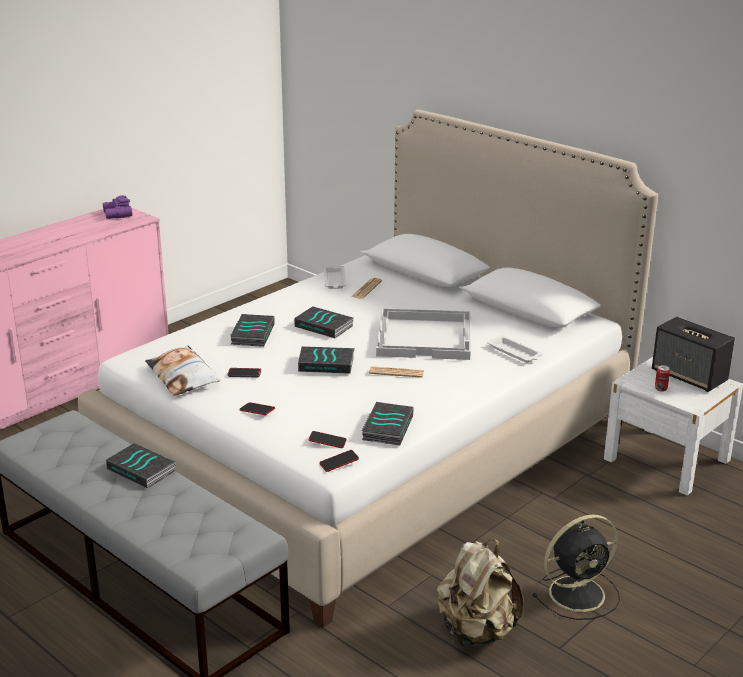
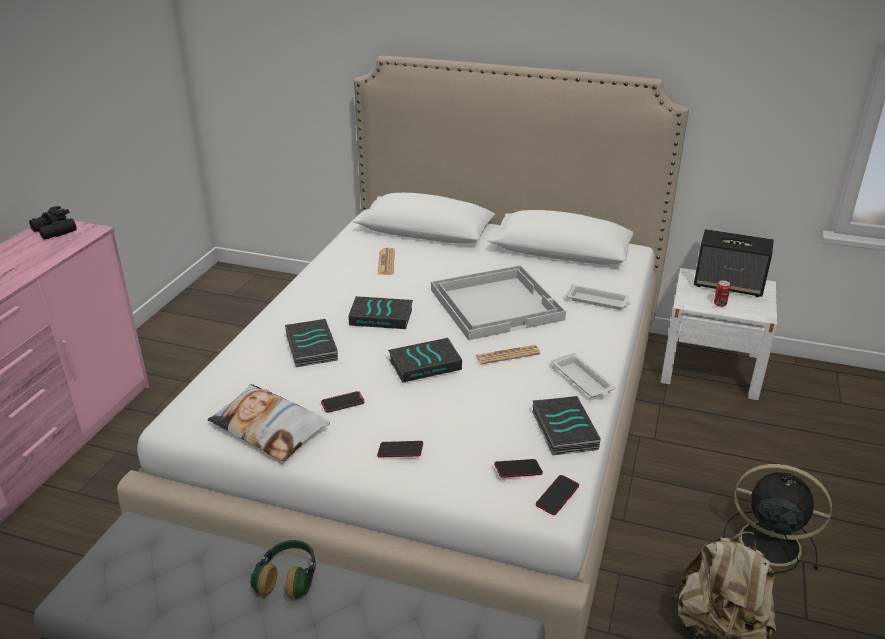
camera: 25 degrees left, 5 degrees up
(117, 214) = (53, 232): purple binoculars -> black binoculars
(142, 470) = (288, 578): book -> headphones
(334, 281) = (344, 260): white tray -> white tray (583, 380)
(579, 593) = (766, 542): black fan -> black fan turned 105 degrees counterclockwise

